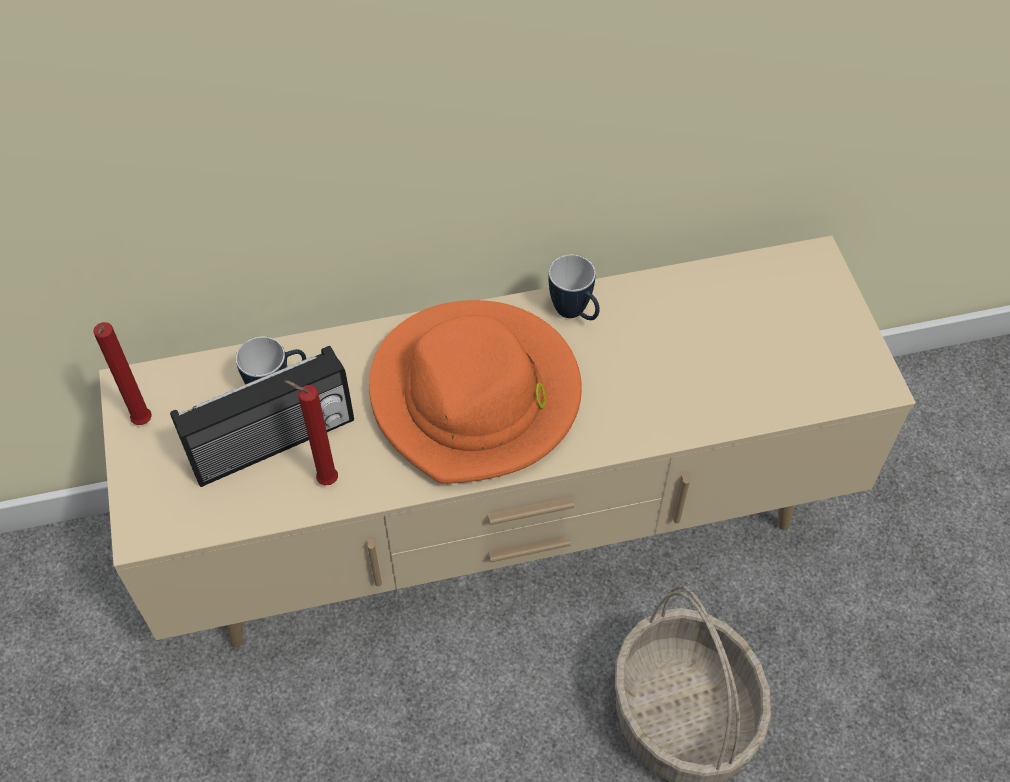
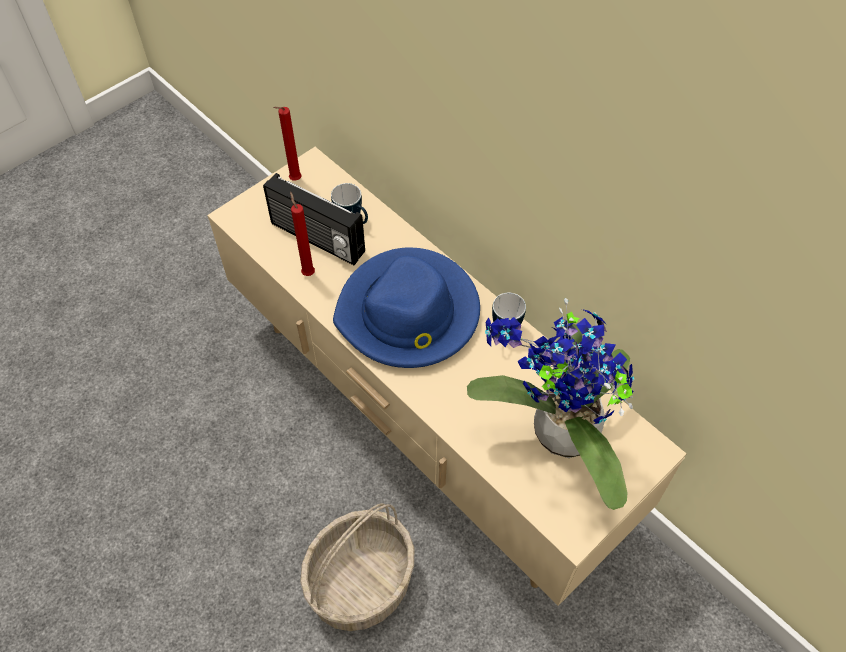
camera: 60 degrees right, 0 degrees up
(476, 396) = (408, 313): orange hat -> blue hat
(745, 335) = (556, 435): none -> potted plant

